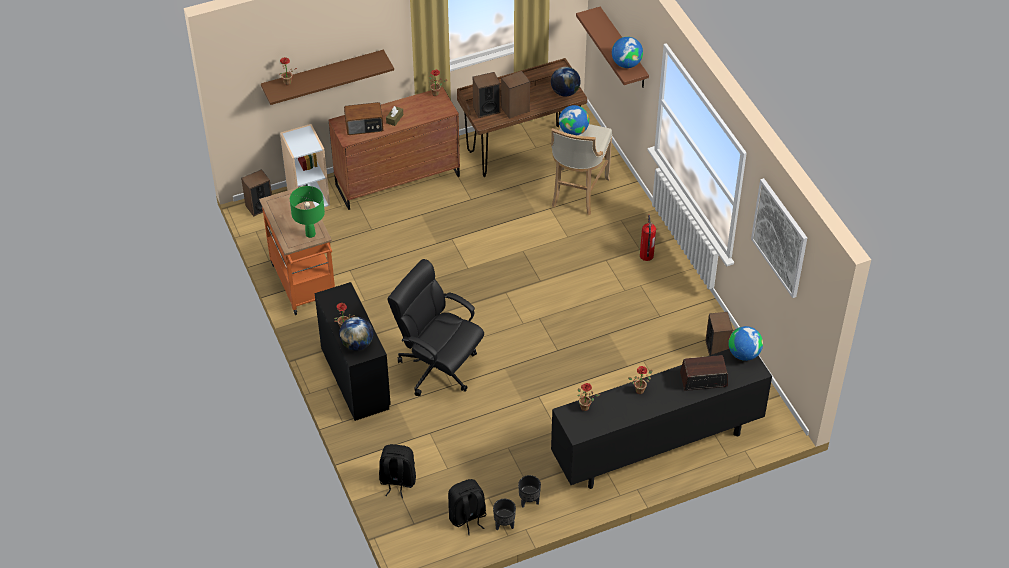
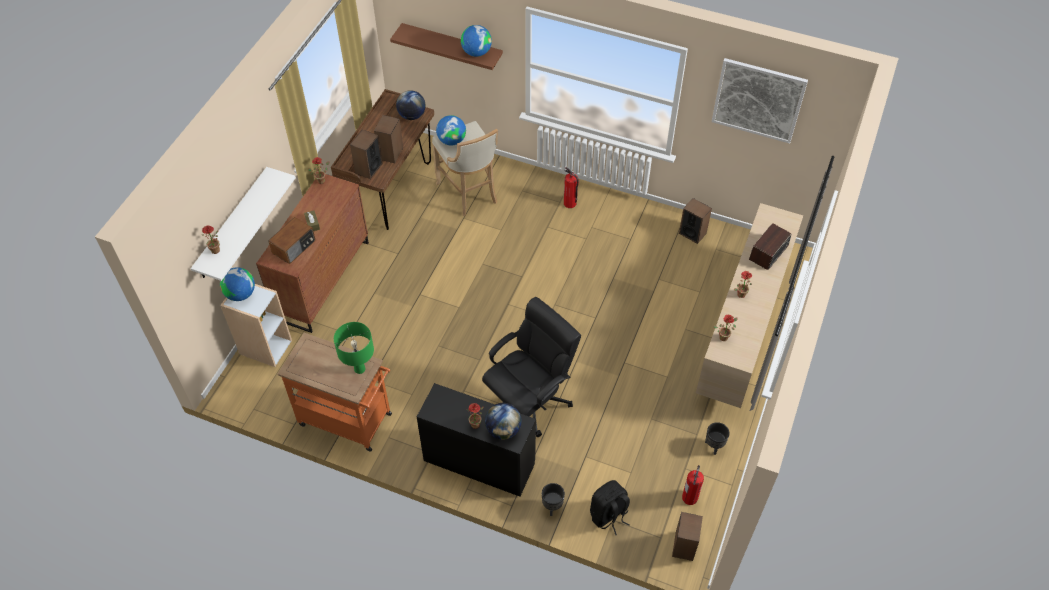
camera: 45 degrees left, 5 degrees up
(259, 206) = (232, 386): speaker -> speaker (684, 546)
(323, 75) = (232, 224): brown shelf -> white shelf
(438, 368) = (530, 401): black office chair -> black office chair turned 150 degrees clockwise
(467, 517) = (690, 497): black backpack -> fire extinguisher
(504, 525) = (720, 479): black planter -> black planter (552, 507)
(657, 447) = (742, 333): black cabinet -> beige cabinet
(744, 354) = (768, 214): globe -> globe (241, 294)

